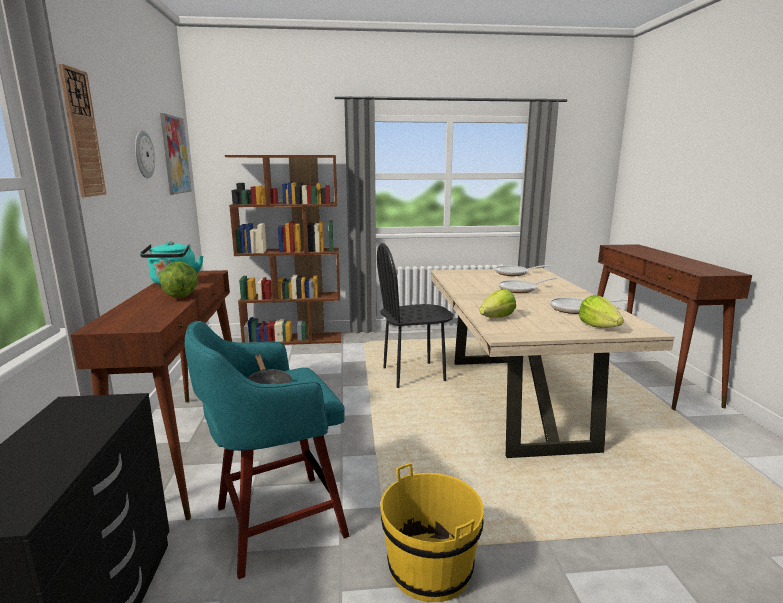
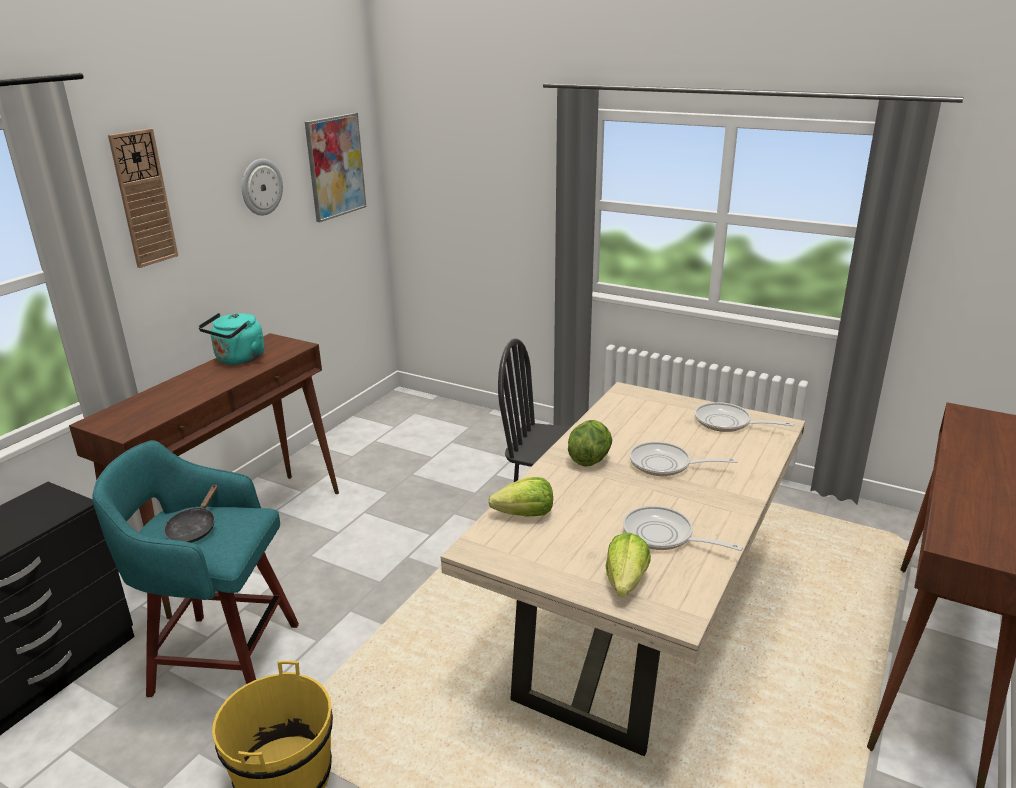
camera: 35 degrees right, 10 degrees up
(181, 296) = (212, 387): lettuce -> lettuce (589, 459)
(294, 339) = (480, 418): brown bookcase -> none

